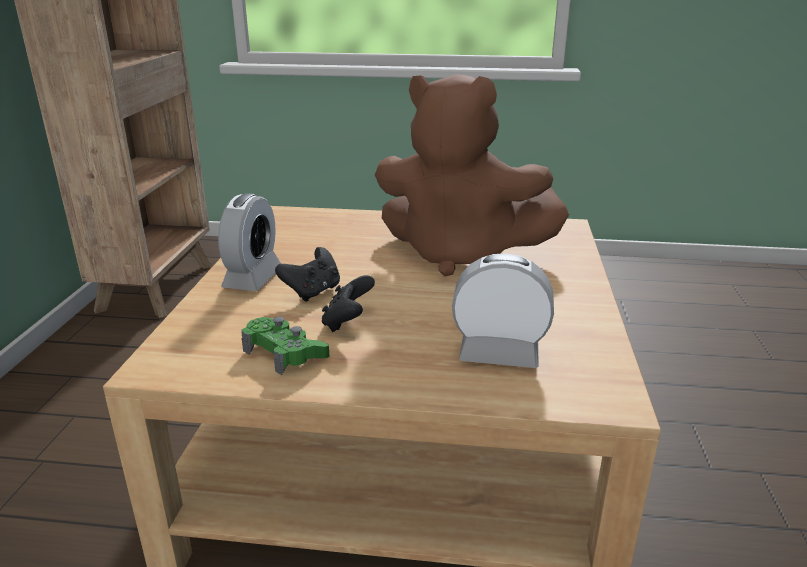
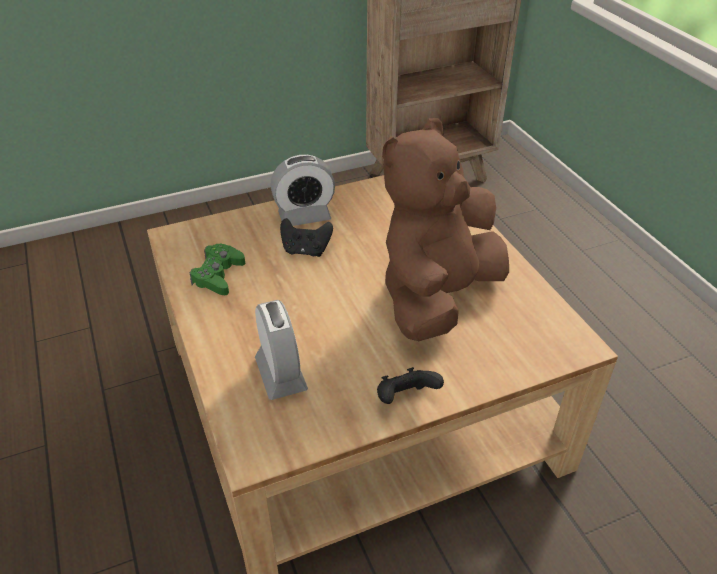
camera: 60 degrees right, 15 degrees up
(347, 322) = (274, 284): black game controller -> black game controller (405, 399)
(459, 254) = (437, 297): brown plush toy -> brown plush toy turned 45 degrees clockwise

